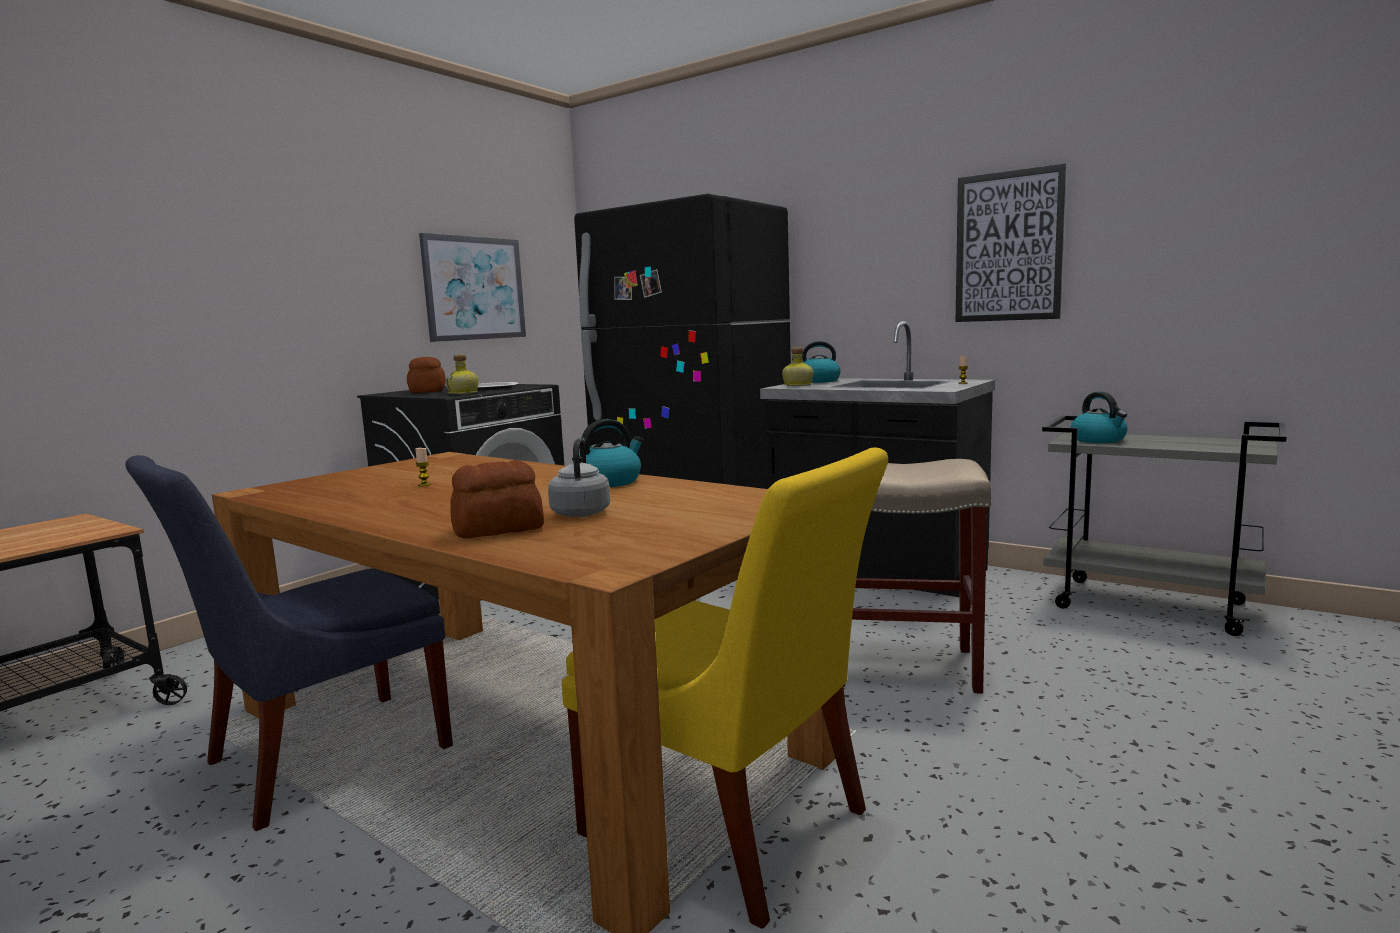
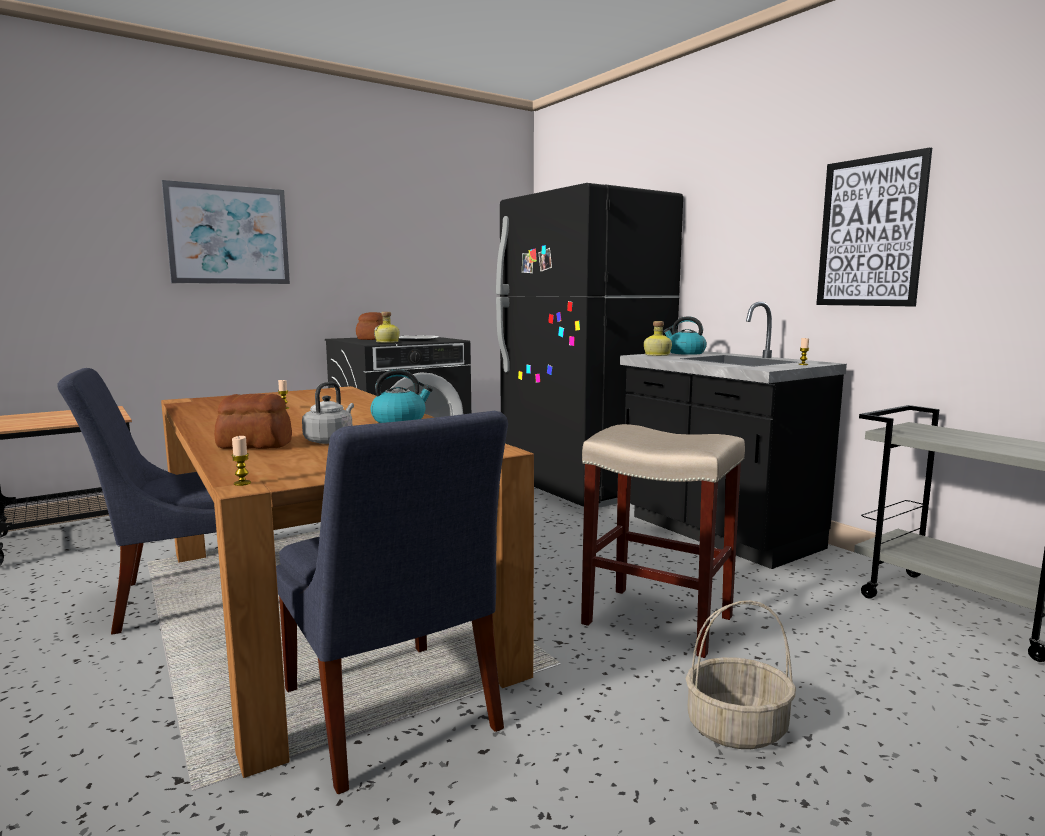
camera: 20 degrees right, 0 degrees up
(474, 288) = (432, 260): picture -> picture (228, 235)
(596, 571) = (242, 483): none -> candle
(733, 828) = (391, 715): yellow chair -> blue chair
(1072, 752) = (736, 729): none -> basket
(1099, 440) = (924, 433): kettle -> none

